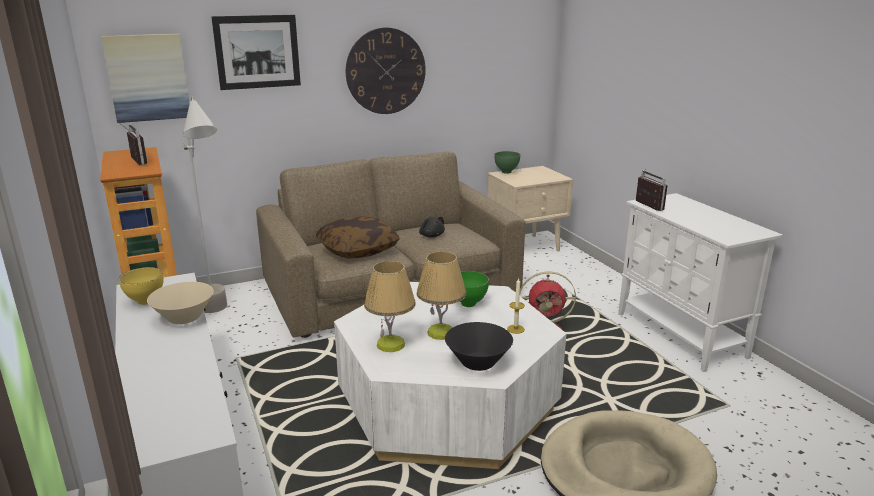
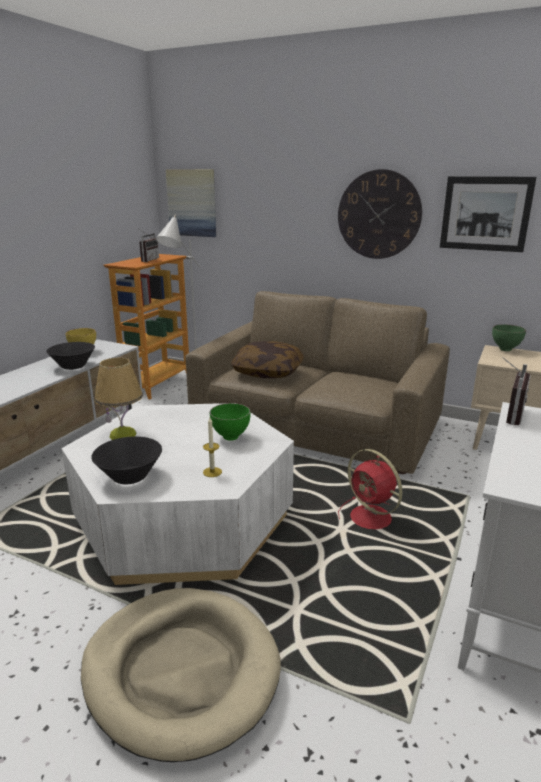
camera: 50 degrees right, 0 degrees up
(184, 318) = (73, 366): beige bowl -> black bowl
(257, 52) = (266, 187): picture -> picture (485, 213)
(431, 236) = (342, 382): black plush toy -> none
(441, 332) = (165, 445): table lamp -> none

